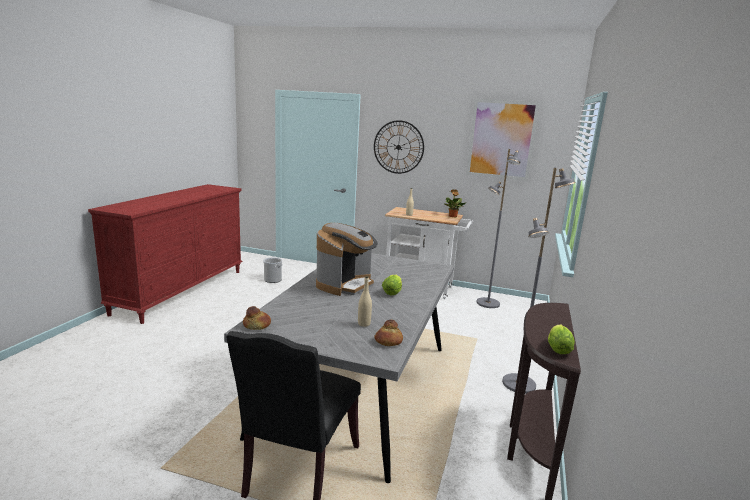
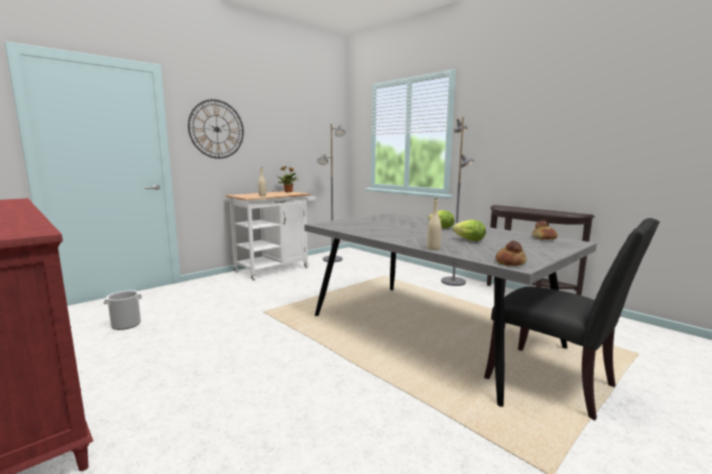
camera: 60 degrees left, 5 degrees down
(345, 285) = (412, 233): coffee machine -> none
(364, 324) = (508, 239): beige bottle -> beige bottle (433, 249)
(501, 139) = (304, 119): picture -> none
(557, 348) = (566, 213): lettuce -> lettuce (467, 240)

